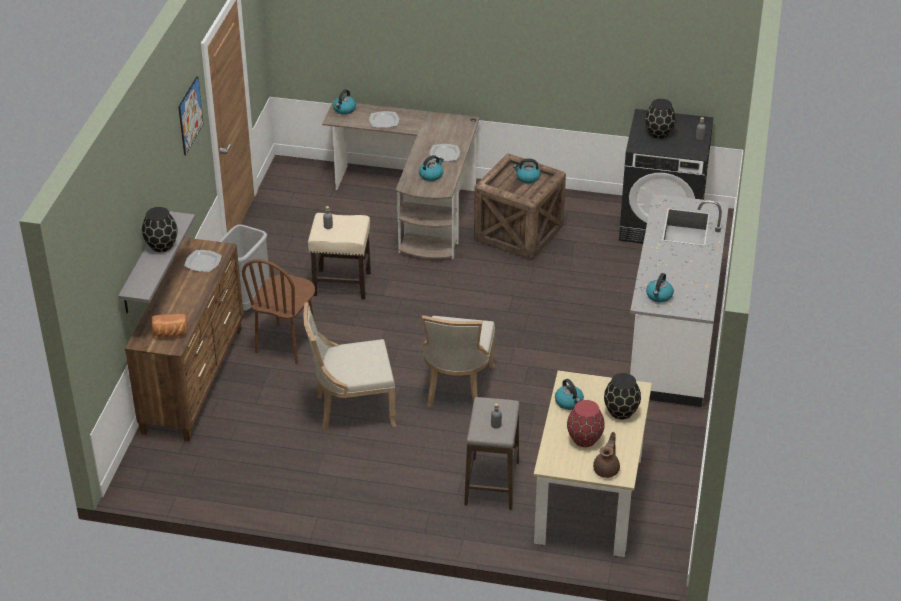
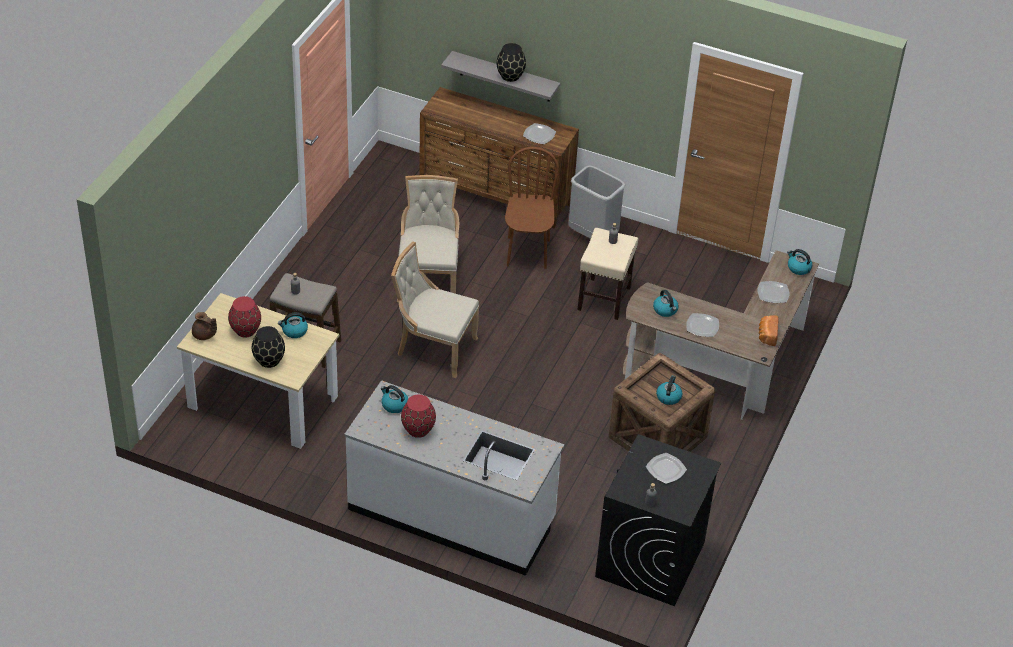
camera: 100 degrees right, 5 degrees up
(170, 334) = (449, 109): bread -> bread (766, 335)
(190, 115) = (640, 67): picture -> none
(286, 343) = (527, 253): brown chair -> brown chair turned 60 degrees clockwise
(659, 133) = (666, 469): black vase -> plate
(682, 276) = (418, 430): none -> red vase

